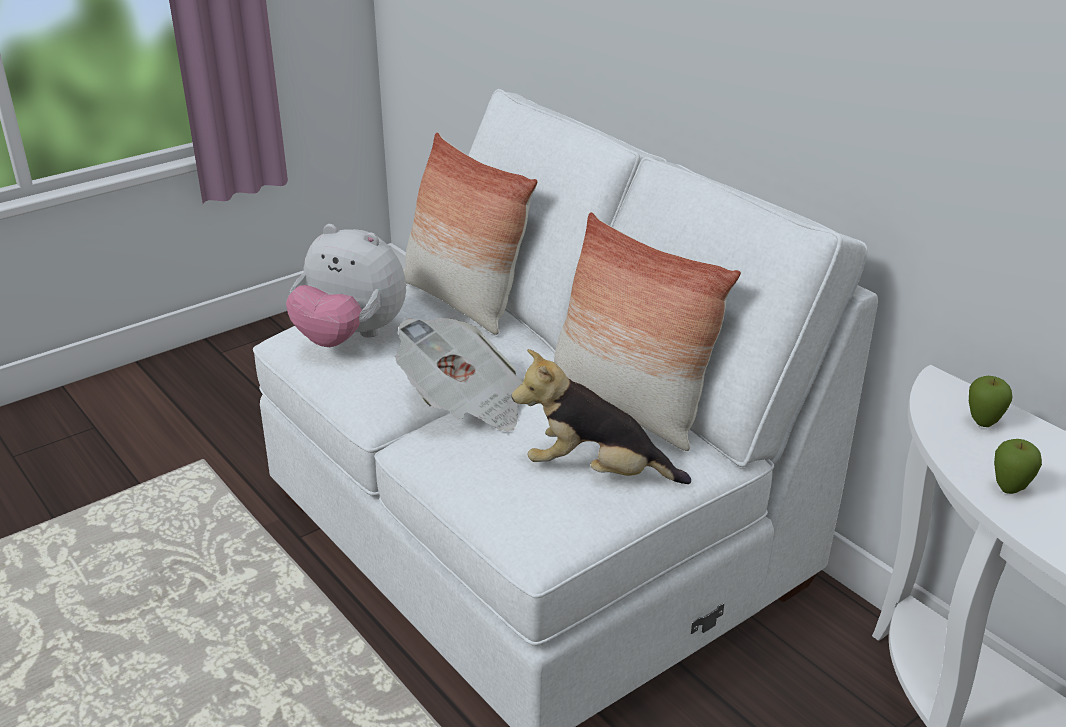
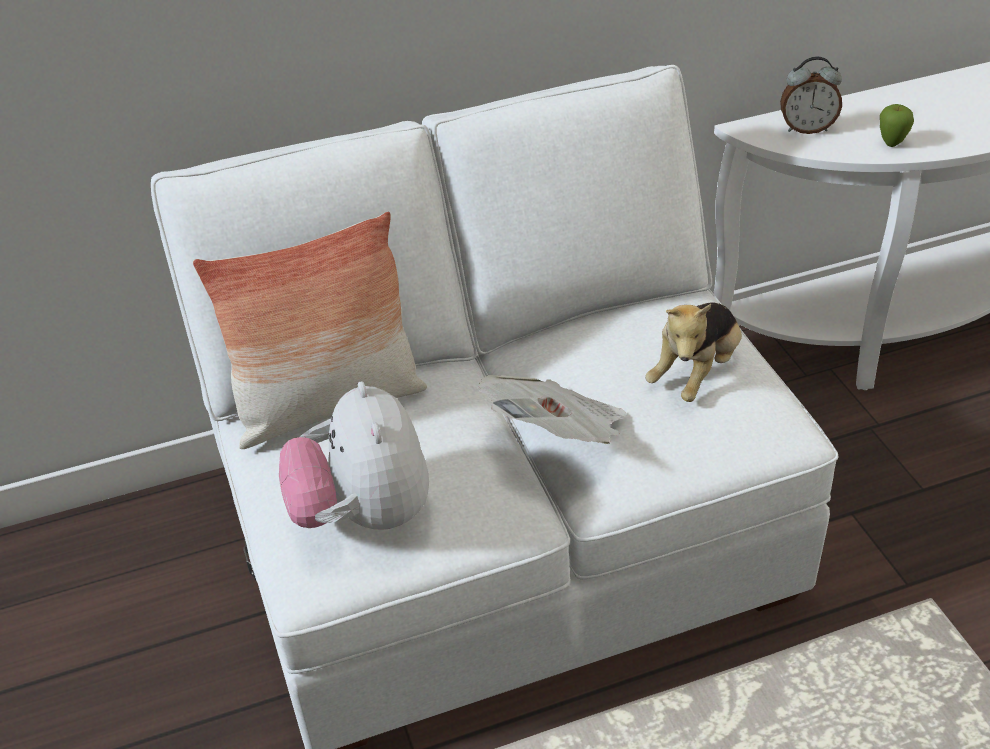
camera: 70 degrees left, 10 degrees up
(350, 338) = (363, 514): plush toy -> plush toy turned 120 degrees clockwise
(627, 407) = (606, 328): pillow -> none
(982, 424) = (806, 128): apple -> alarm clock

